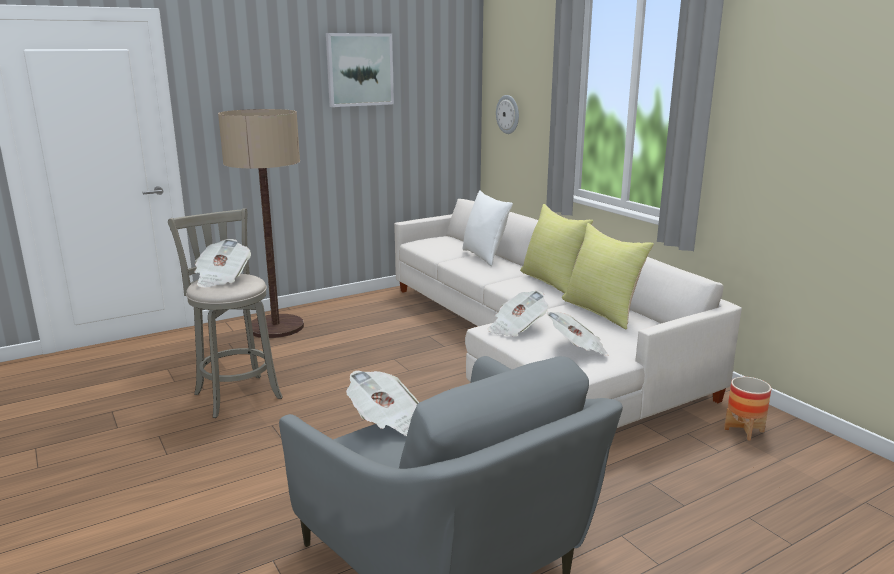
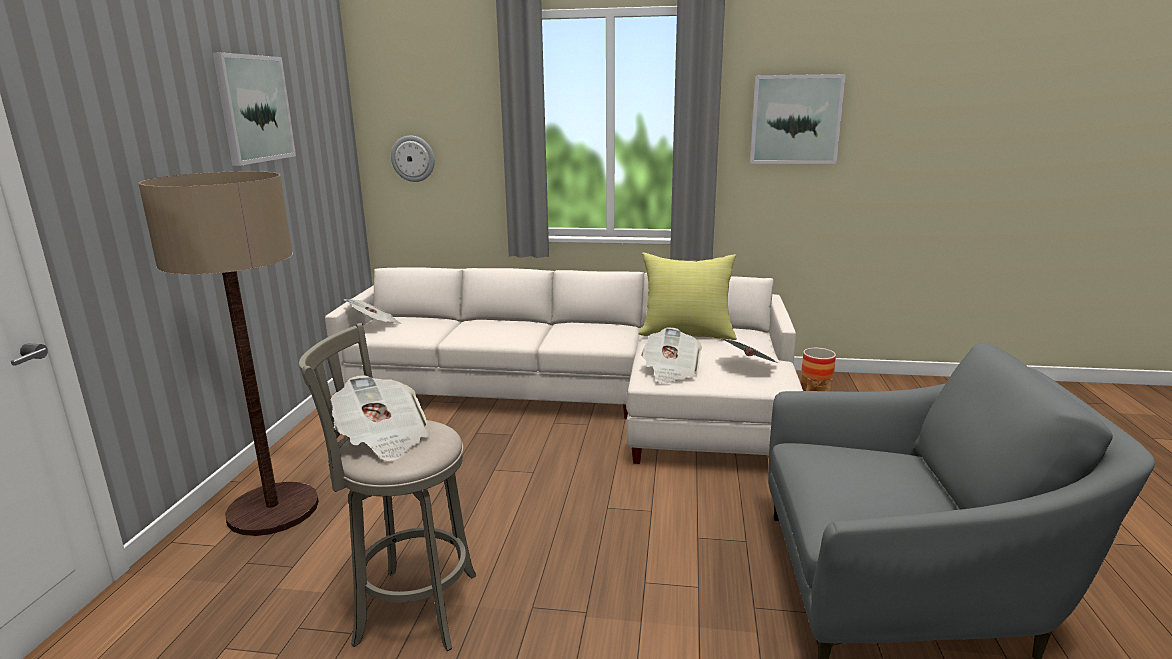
camera: 50 degrees left, 0 degrees up
(387, 421) = (829, 488): newspaper -> newspaper (375, 325)
(484, 256) = (476, 323): white pillow -> none
(553, 281) = (590, 325): yellow pillow -> none
(799, 106) = (795, 119): none -> picture

